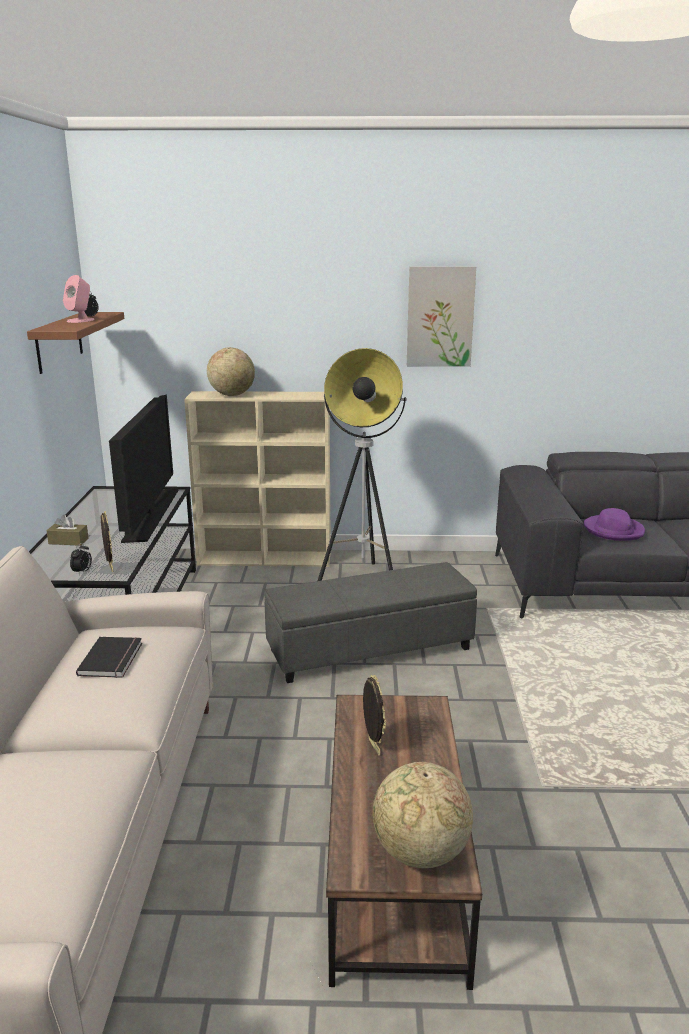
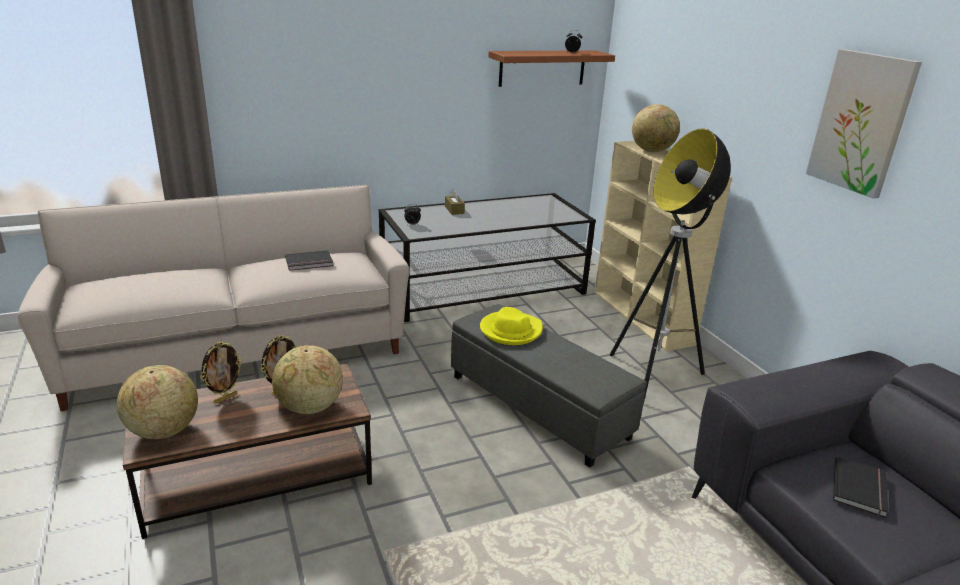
camera: 65 degrees right, 5 degrees up
(80, 320) = (551, 53): pink speaker -> none
(110, 568) = (425, 230): picture frame -> picture frame (225, 398)
(151, 514) = (524, 220): television -> none
(328, 594) = (510, 330): none -> yellow hat
(417, 732) = (309, 407): none -> globe
(613, 530) = (861, 489): purple hat -> black book

